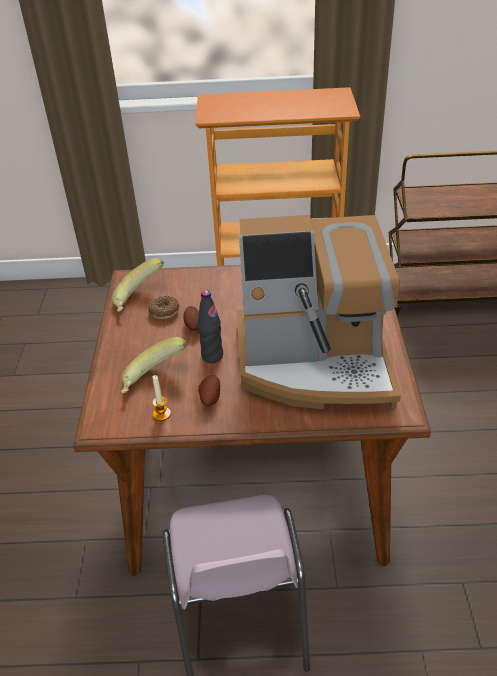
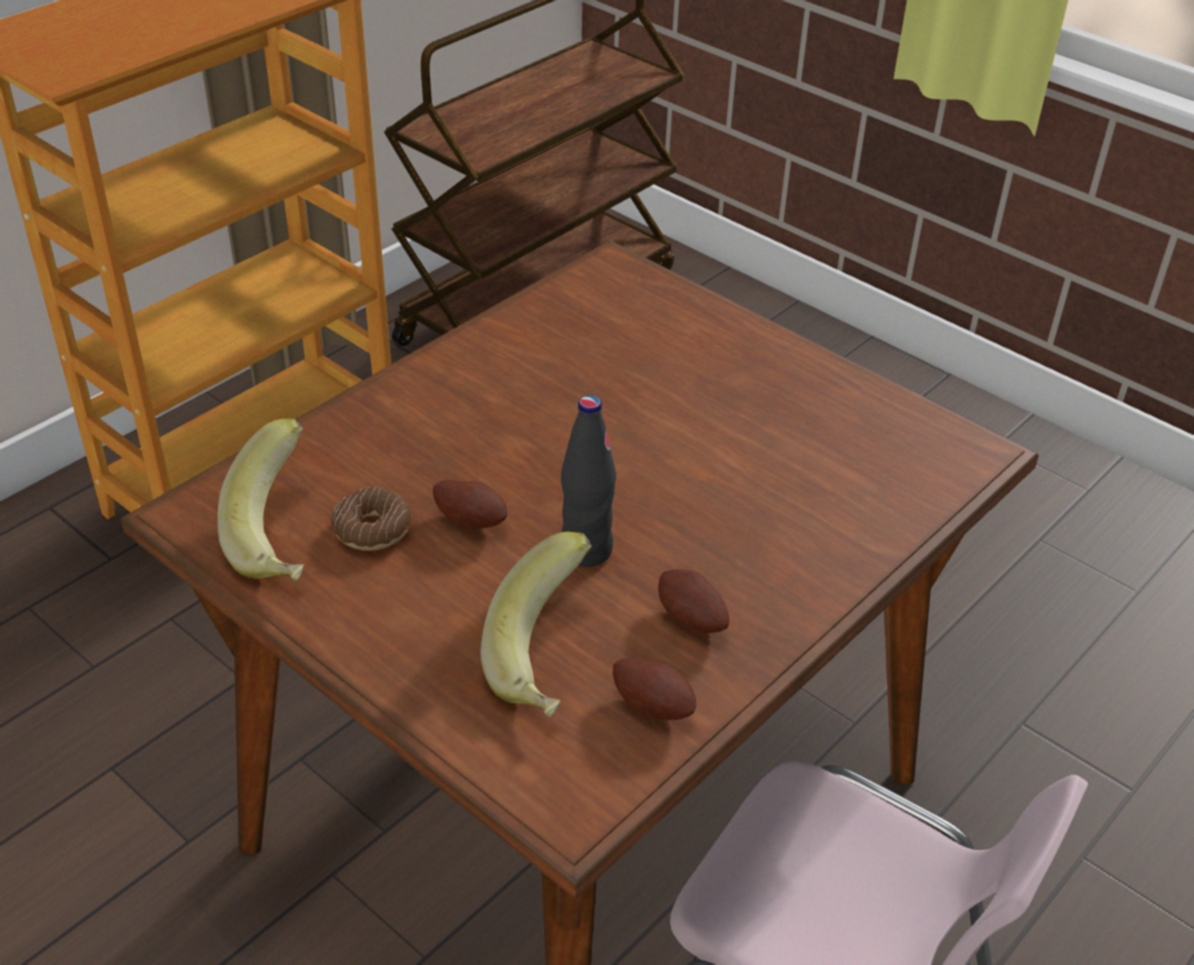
camera: 50 degrees left, 0 degrees up
(161, 414) = (654, 705): candle -> potato
(314, 362) = (760, 456): coffee machine -> none

